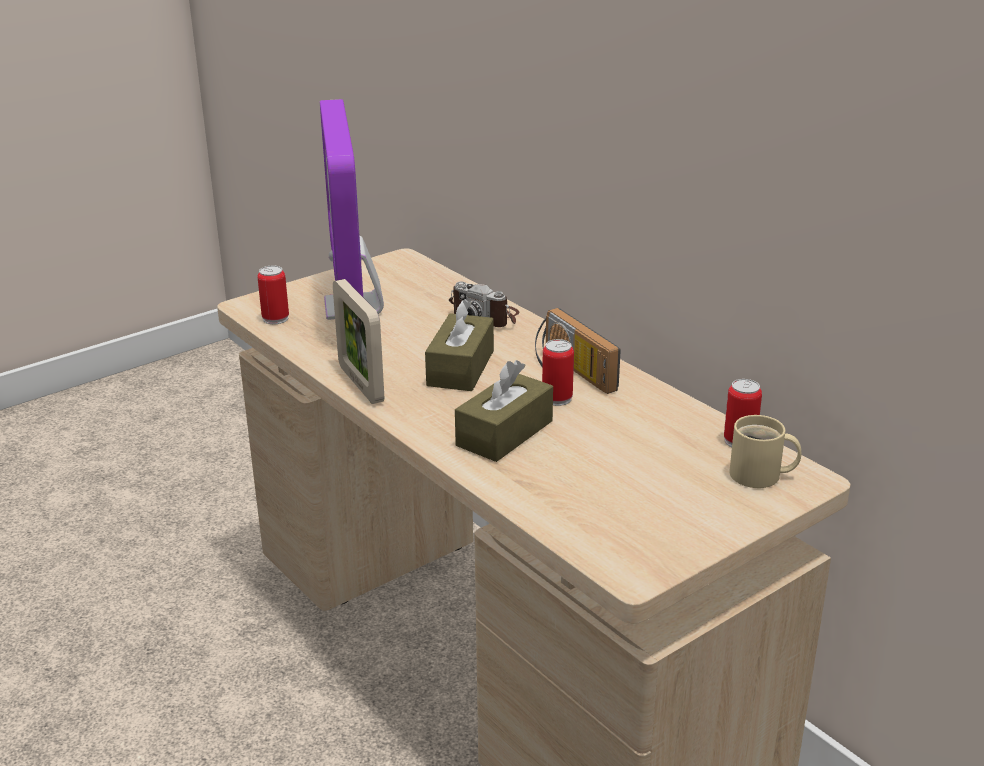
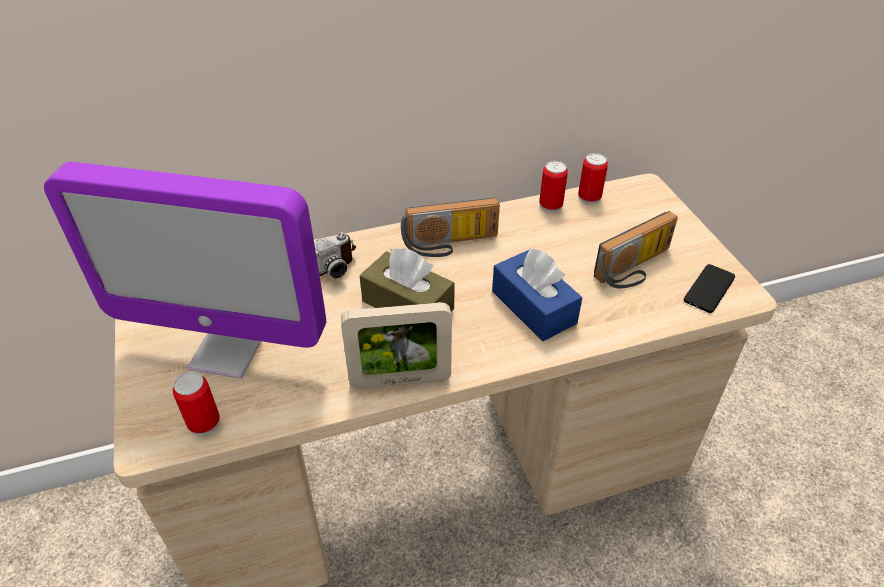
camera: 70 degrees left, 15 degrees up
(504, 433) = (533, 307): brown tissue box -> blue tissue box
(557, 398) = (490, 263): can -> can (550, 205)
(621, 489) = (635, 269): none -> radio
(624, 546) = (709, 289): none -> phone
(759, 476) = (636, 204): beige mug -> none

